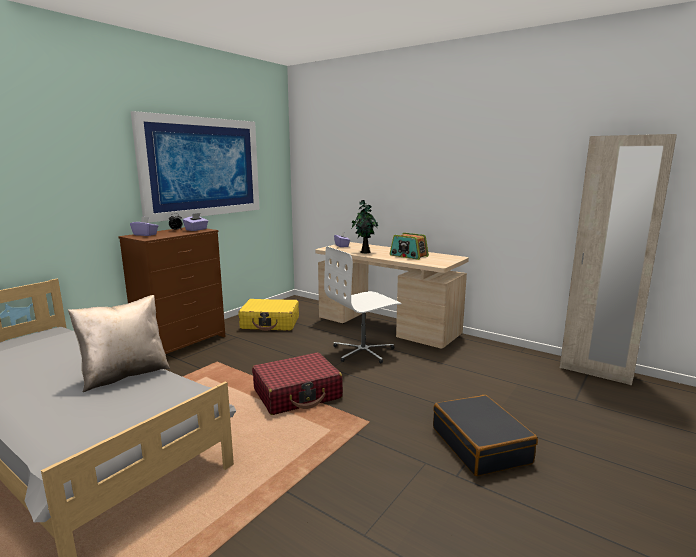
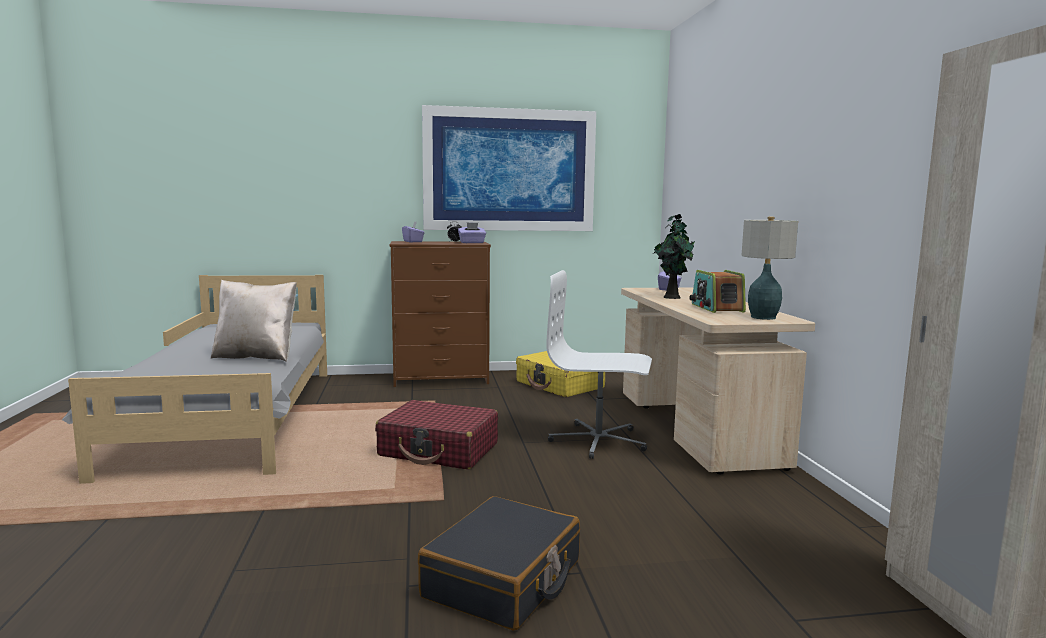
camera: 45 degrees right, 5 degrees down
(444, 258) = (762, 317): none -> table lamp

